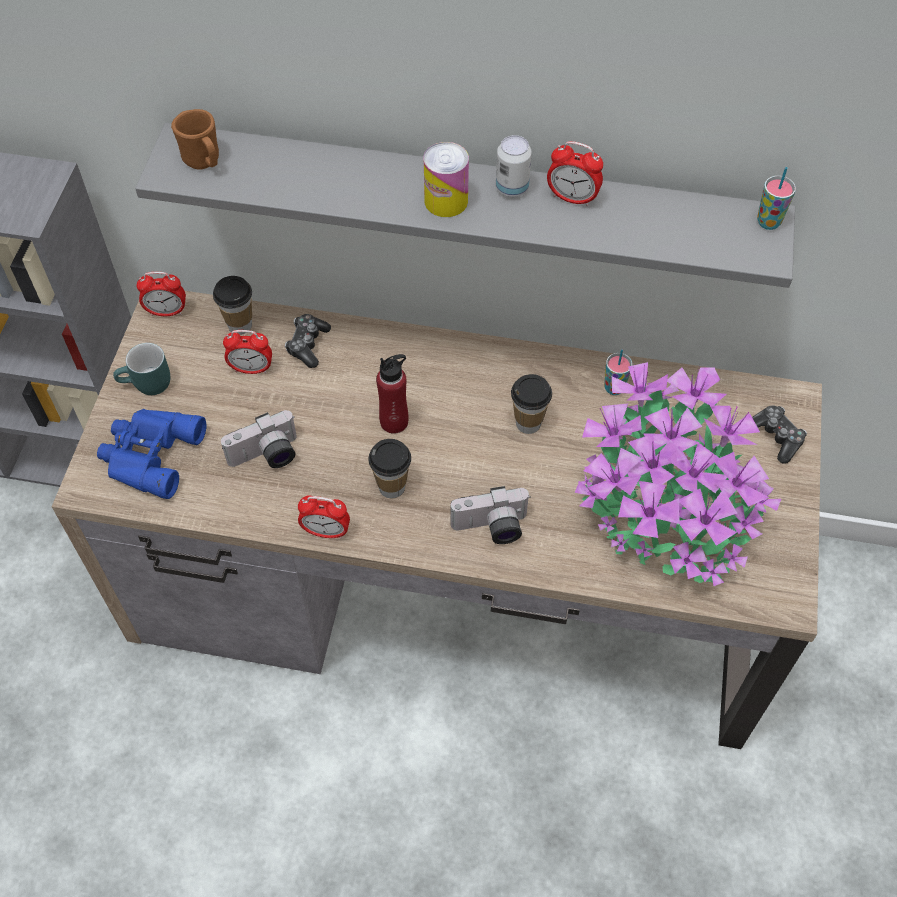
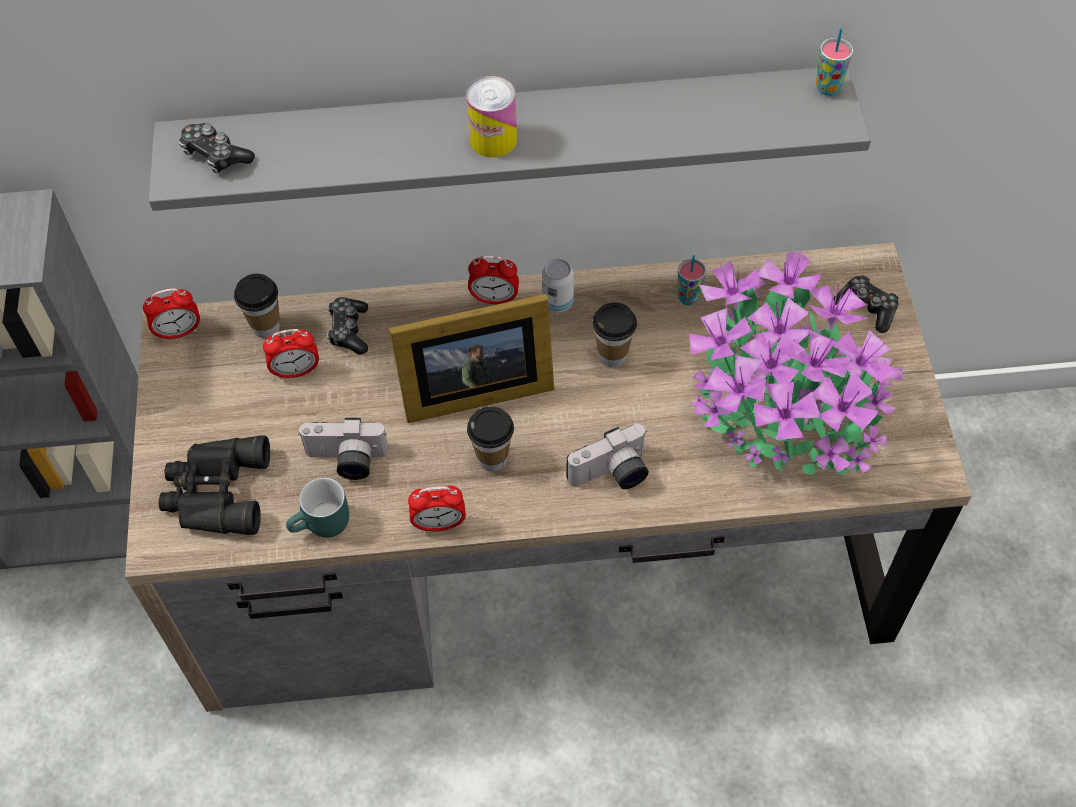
camera: 15 degrees left, 0 degrees up
(147, 386) = (186, 418): turquoise mug -> turquoise mug (323, 526)
(149, 455) = (215, 492): blue binoculars -> black binoculars
(204, 162) = (216, 155): brown mug -> game controller
(266, 456) = (346, 461): camera -> camera turned 45 degrees clockwise
(394, 421) = (471, 389): red bottle -> picture frame
(512, 188) = (557, 111): can -> can (557, 302)
(572, 198) = (623, 107): alarm clock -> alarm clock (494, 299)

